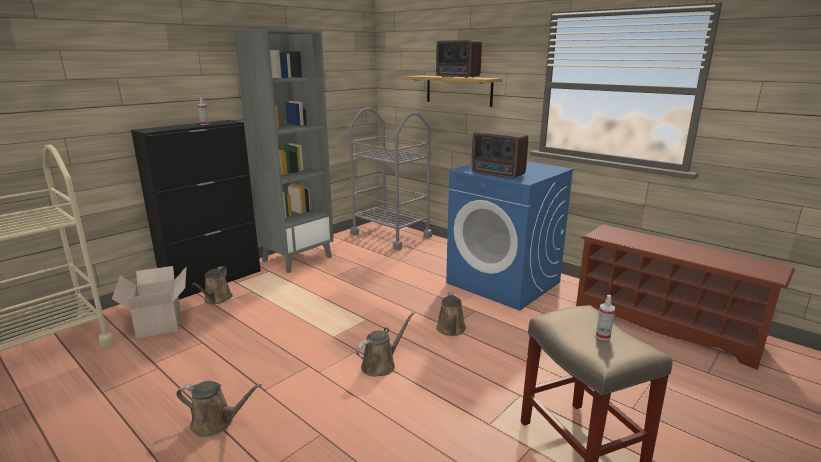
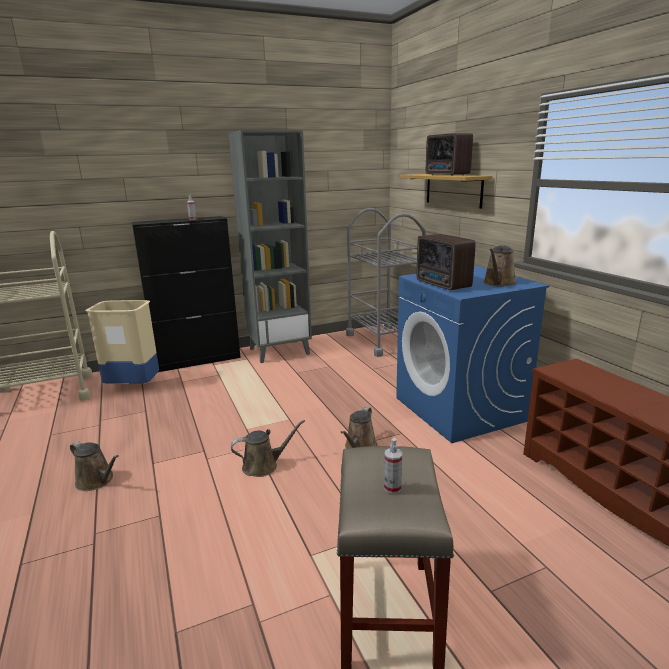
camera: 25 degrees right, 0 degrees up
(160, 320) = (133, 386): cardboard box -> beige trash can
(216, 299) = (186, 376): brown watering can -> brown watering can (498, 283)

